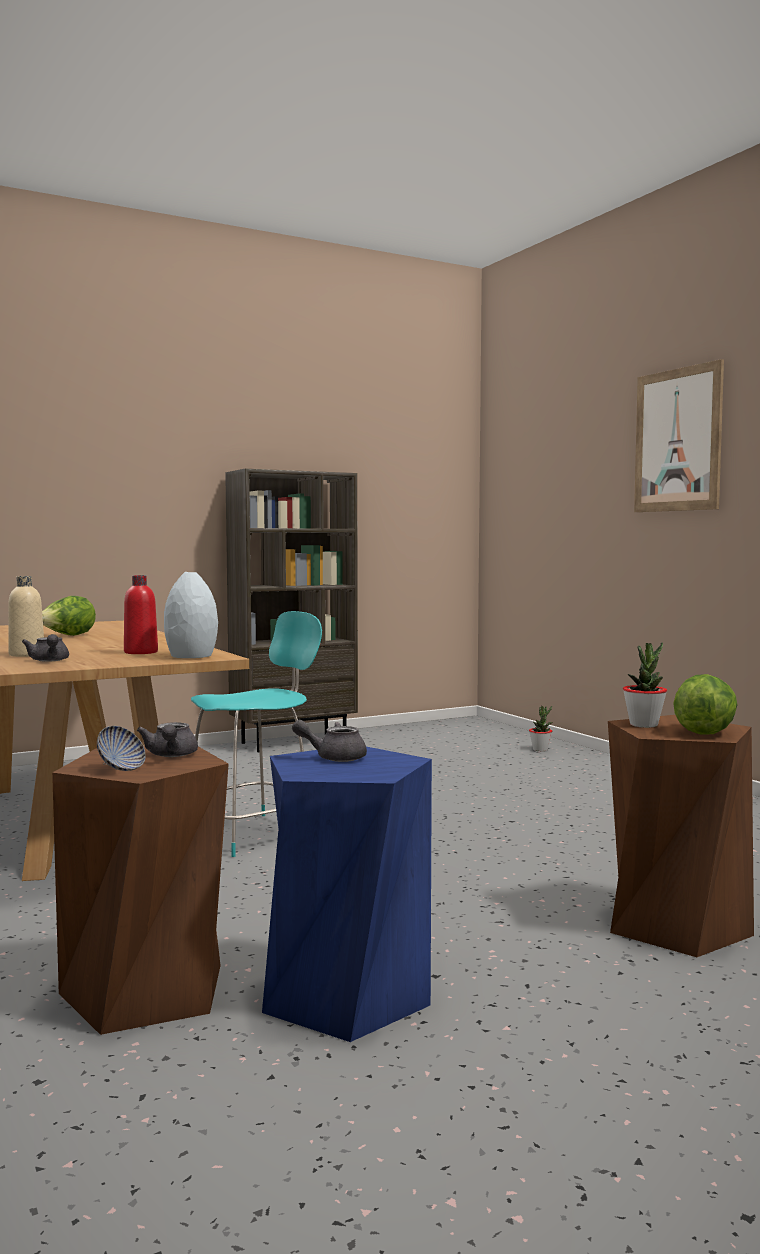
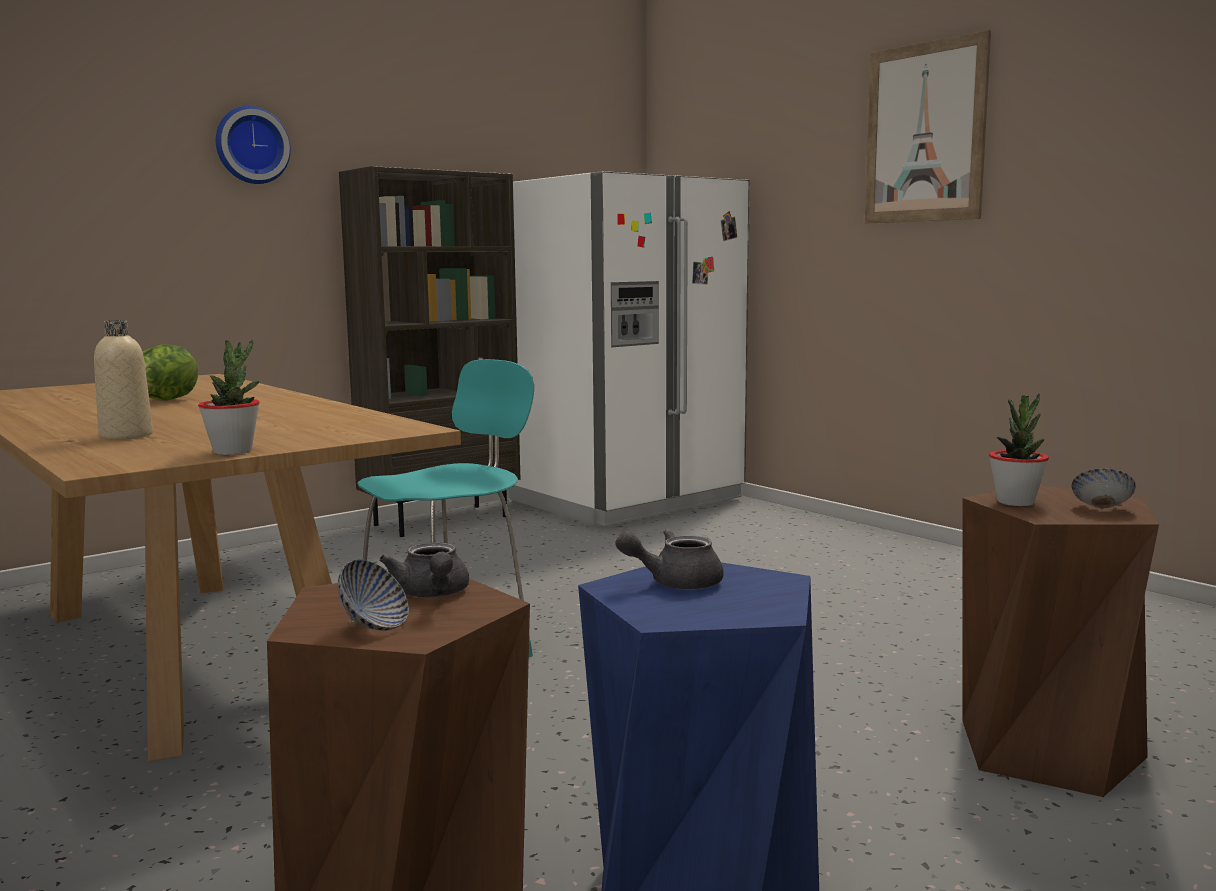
camera: 10 degrees left, 5 degrees up
(49, 661) = (171, 445): grey teapot -> none
(141, 652) = (295, 425): red bottle -> none
(160, 454) = (251, 145): none -> wall clock
(190, 656) = (374, 430): grey vase -> none
(448, 734) = (627, 500): none -> white fridge
(540, 749) = (746, 514): potted plant -> potted plant (233, 452)
(705, 731) = (1101, 509): lettuce -> bowl

